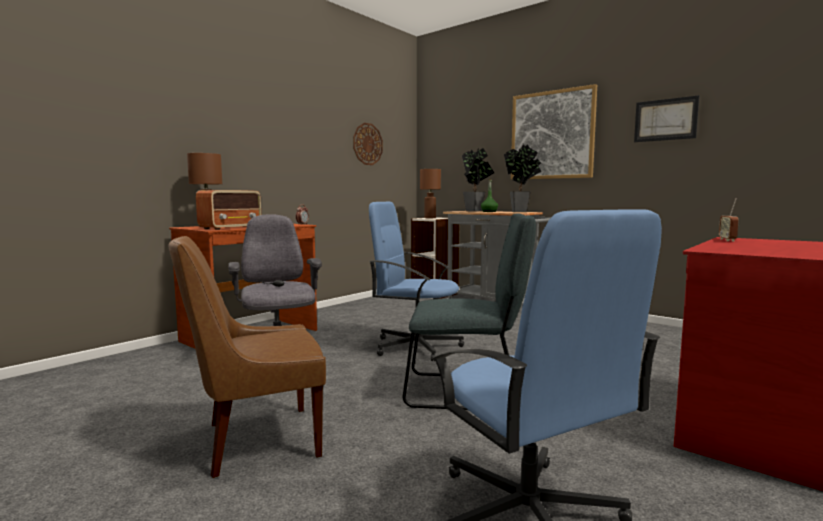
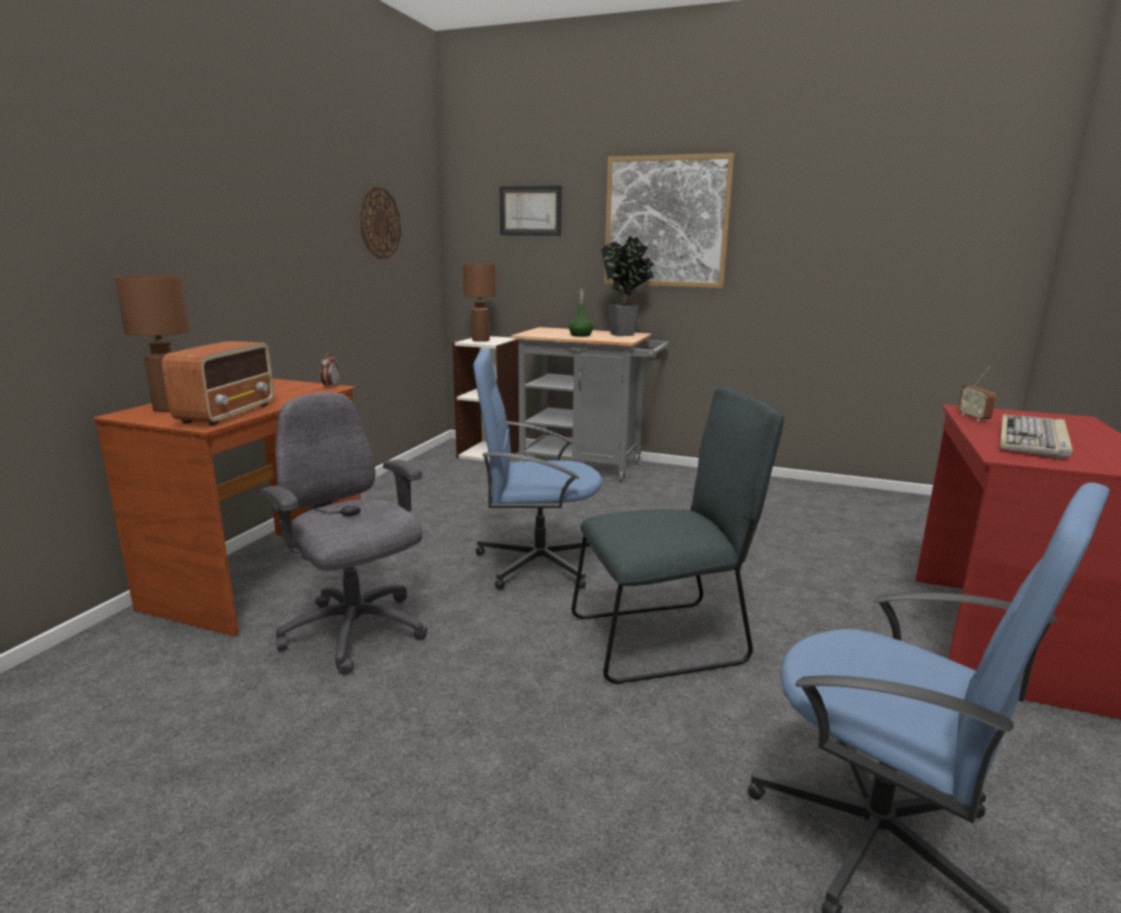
camera: 20 degrees left, 10 degrees up
(257, 440) = (444, 801): brown chair -> none
(476, 211) = (555, 331): potted plant -> none
(665, 120) = (824, 214): picture -> picture (530, 211)
(756, 246) = (1033, 440): none -> keyboard

